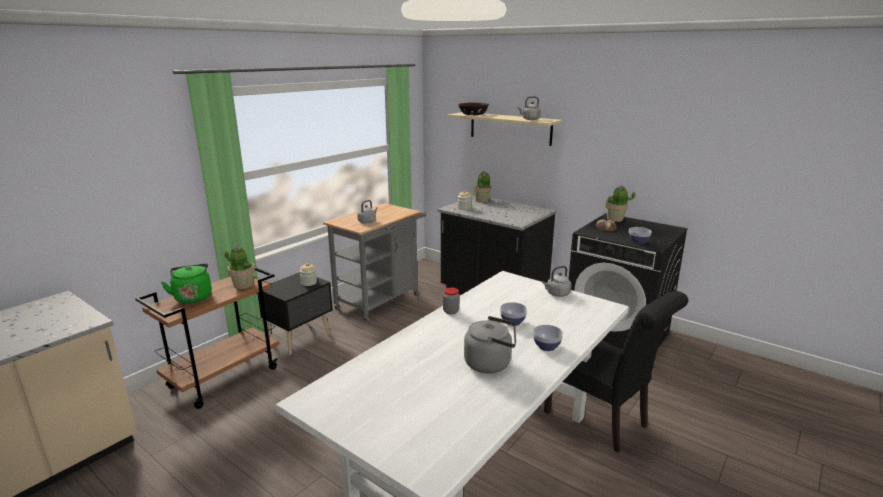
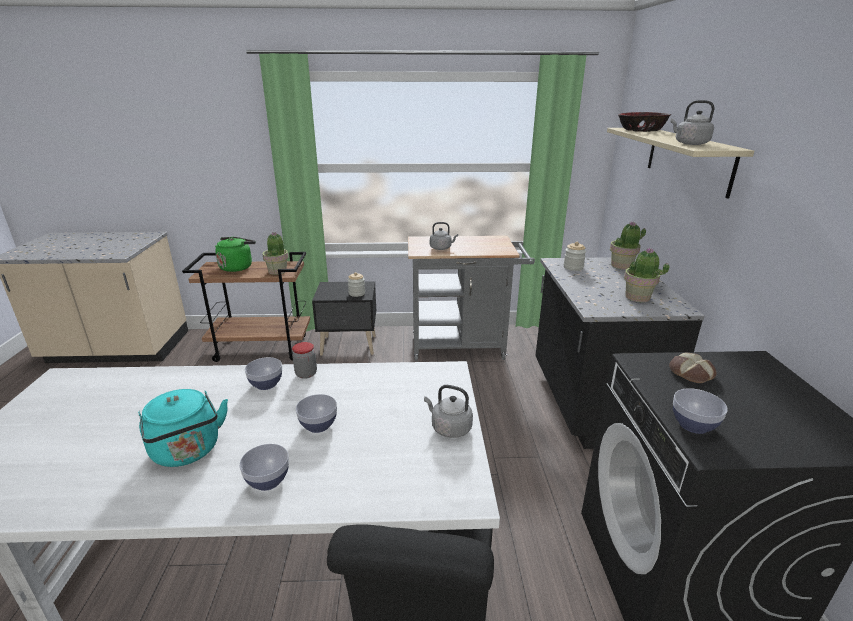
camera: 50 degrees right, 5 degrees up
(445, 325) = (266, 384): none -> bowl
(490, 363) = (188, 452): grey kettle -> turquoise kettle
(615, 219) = (756, 368): potted plant -> potted plant (637, 297)

